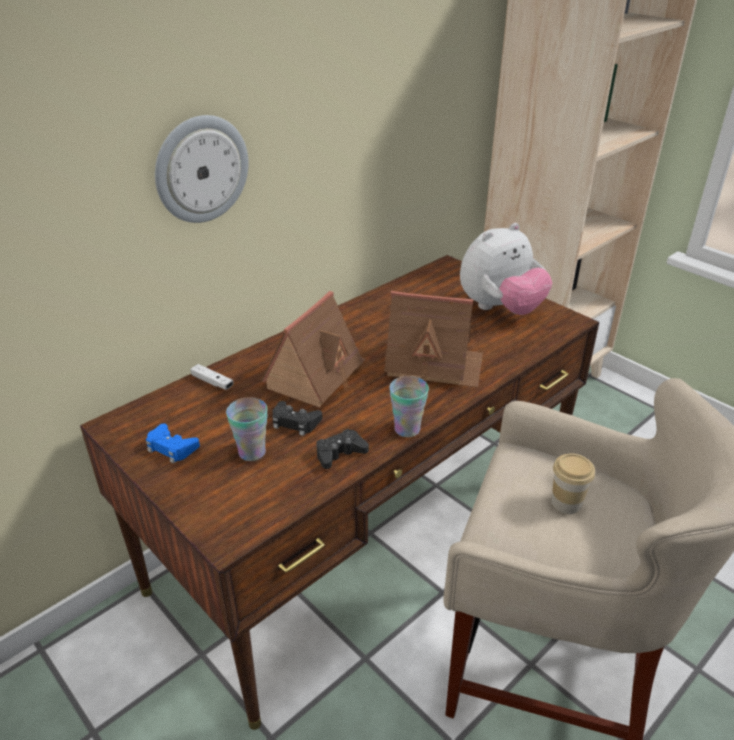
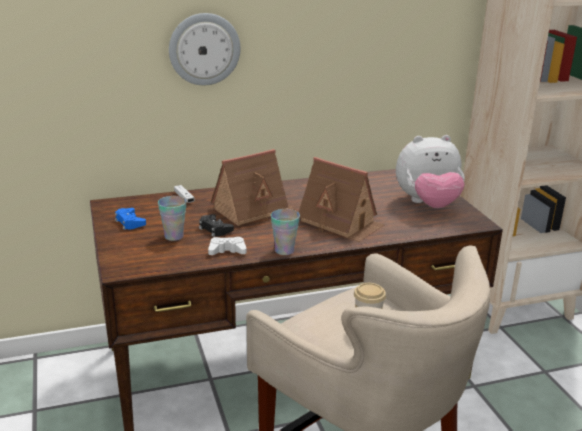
camera: 25 degrees right, 10 degrees down
(340, 453) = (227, 251): black game controller -> white game controller

